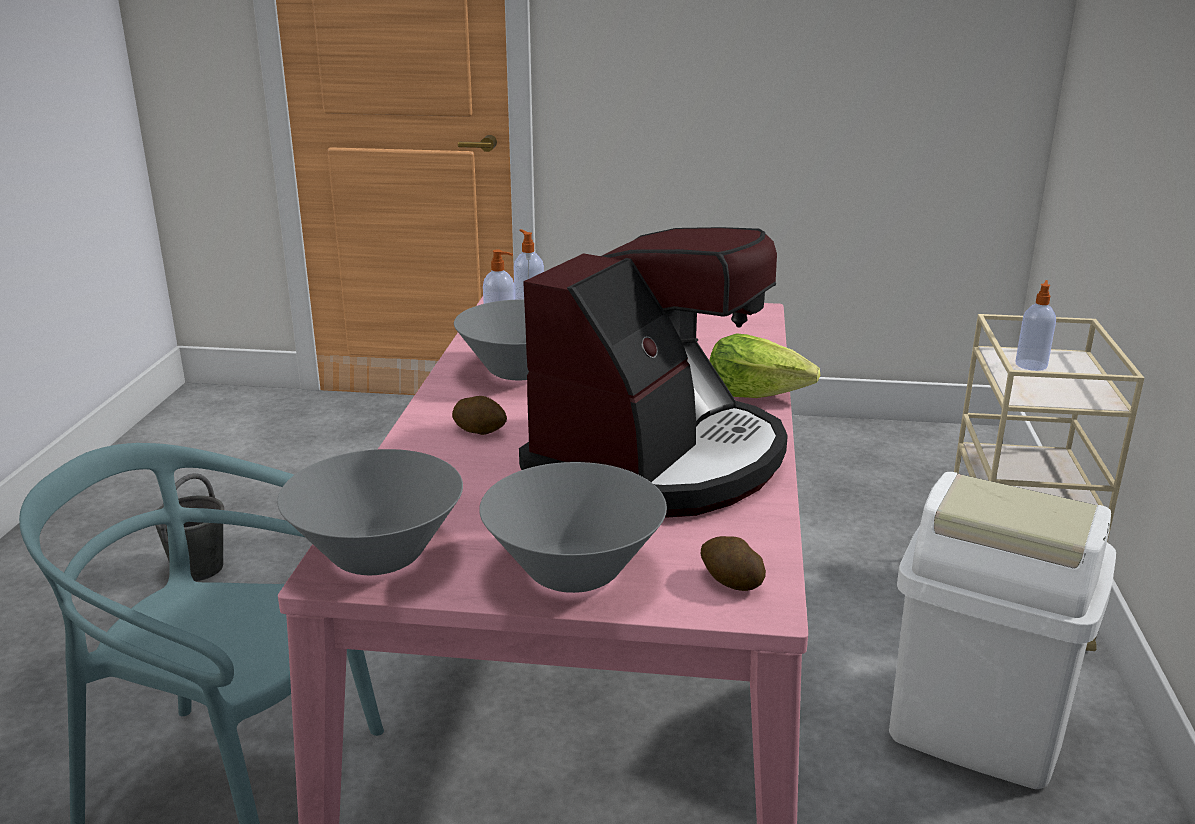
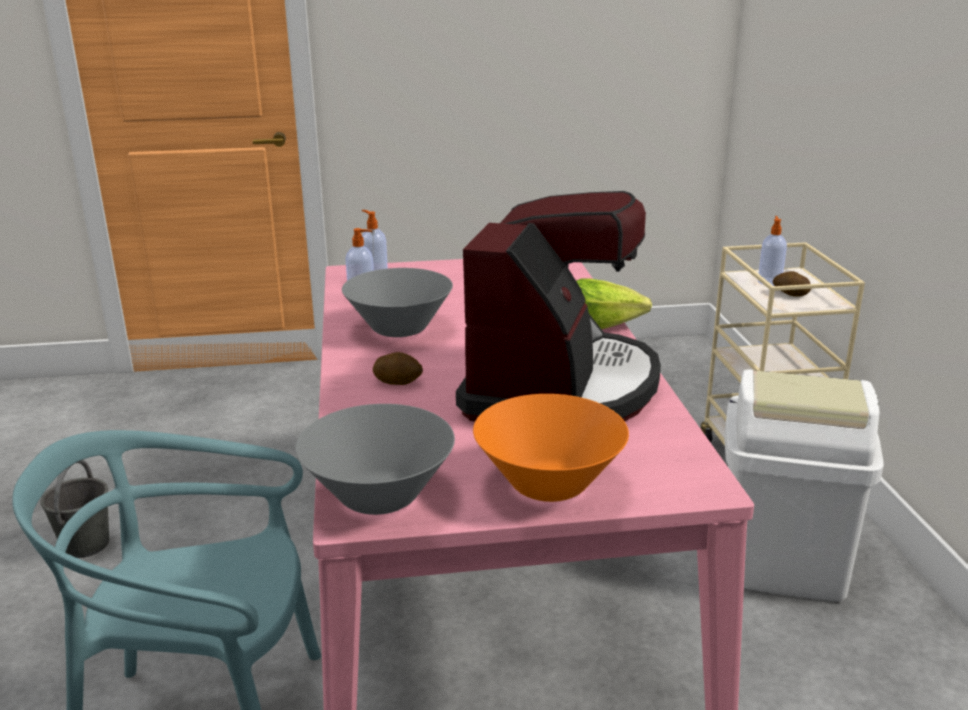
camera: 15 degrees left, 0 degrees up
(573, 571) = (548, 484): grey bowl -> orange bowl
(730, 581) = (673, 473): potato -> potato (790, 294)

